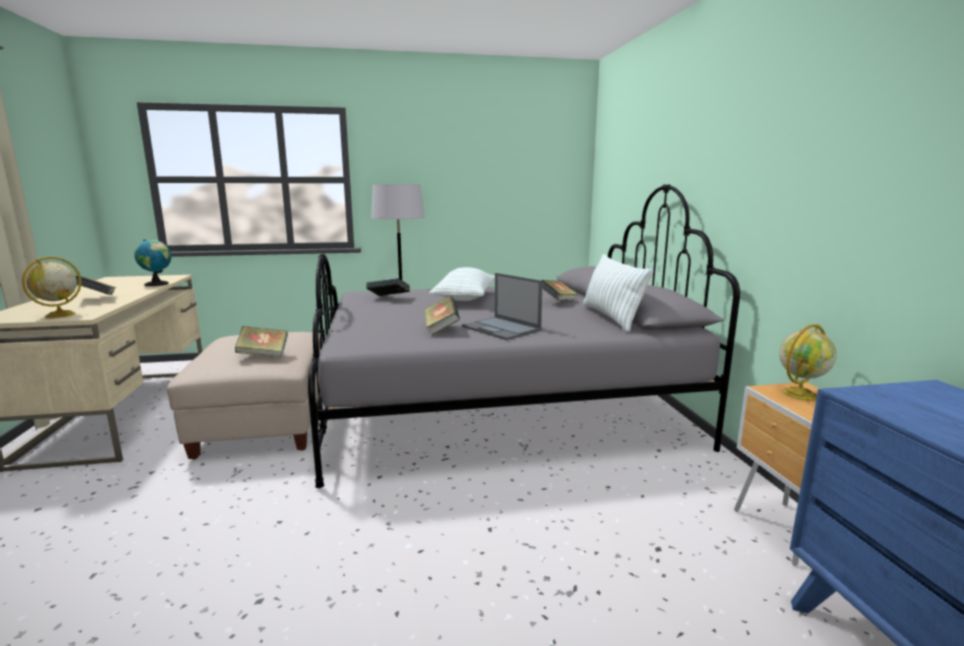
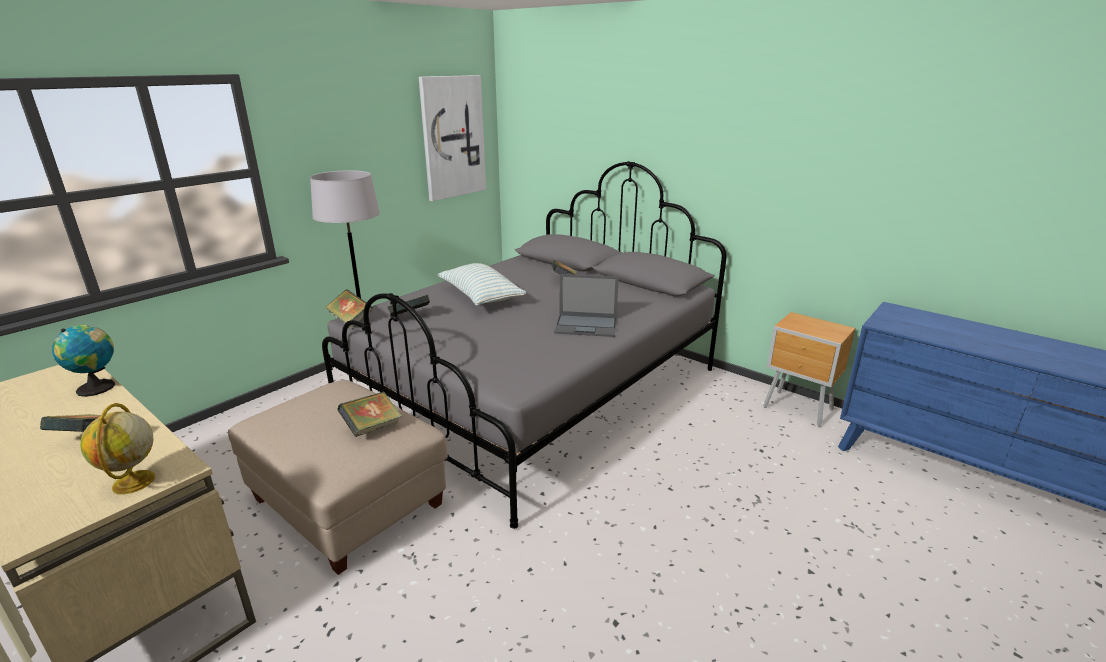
camera: 40 degrees left, 10 degrees up
(441, 329) = (544, 341): book -> book (350, 321)
(537, 173) = (452, 137): none -> picture
(611, 318) = (632, 289): pillow -> none
(800, 394) = (802, 323): globe -> none

